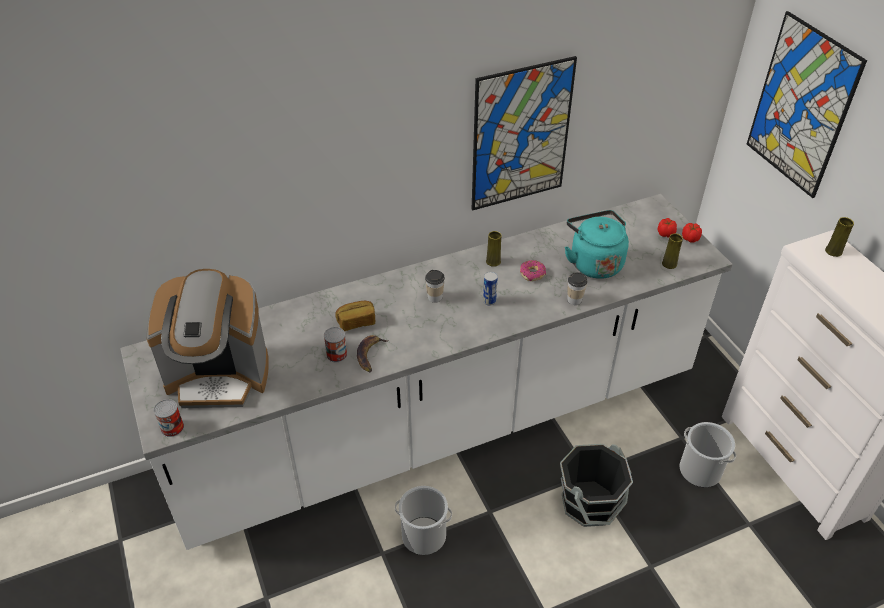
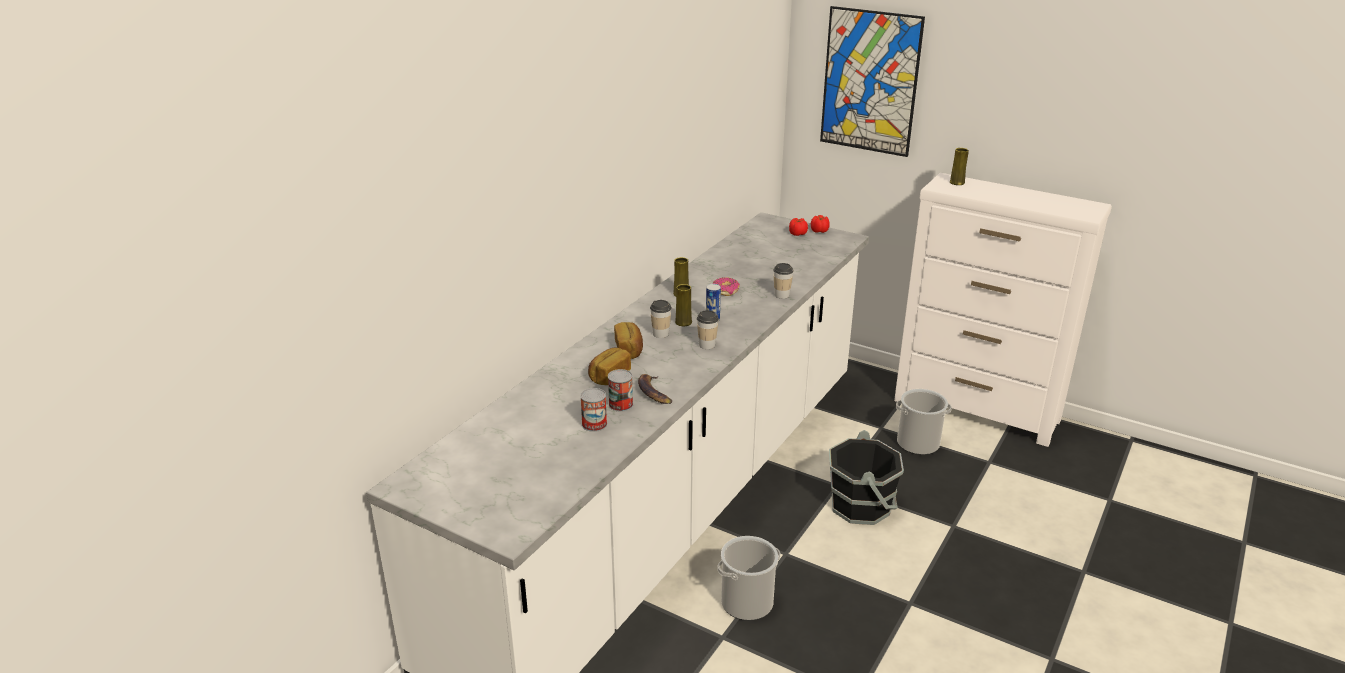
camera: 35 degrees left, 15 degrees down
(172, 427) = (519, 525): can -> can (594, 424)
(219, 376) = (519, 467): coffee machine -> none
(396, 303) = (629, 350): none -> bread
(457, 326) = (707, 345): none -> cup
(521, 135) = (671, 155): picture -> none
(593, 262) = (766, 268): turquoise kettle -> none
(669, 264) = (824, 250): yellow vase -> yellow vase (683, 322)

